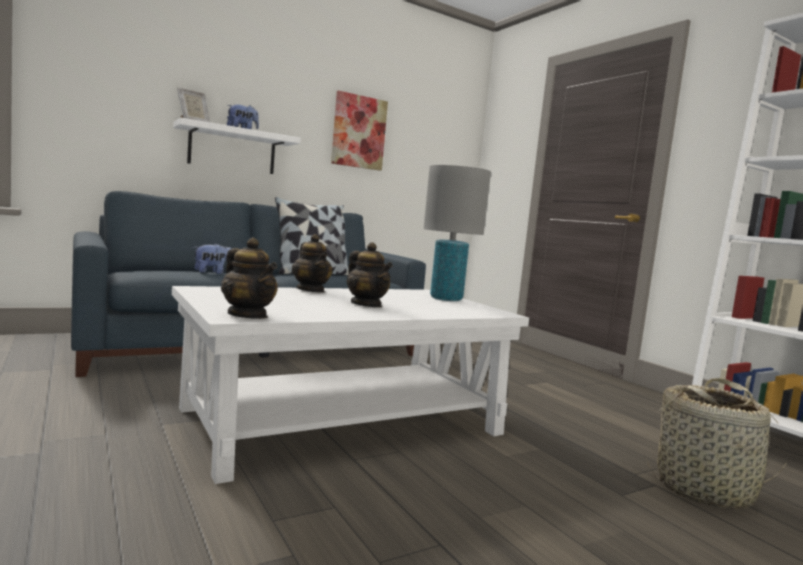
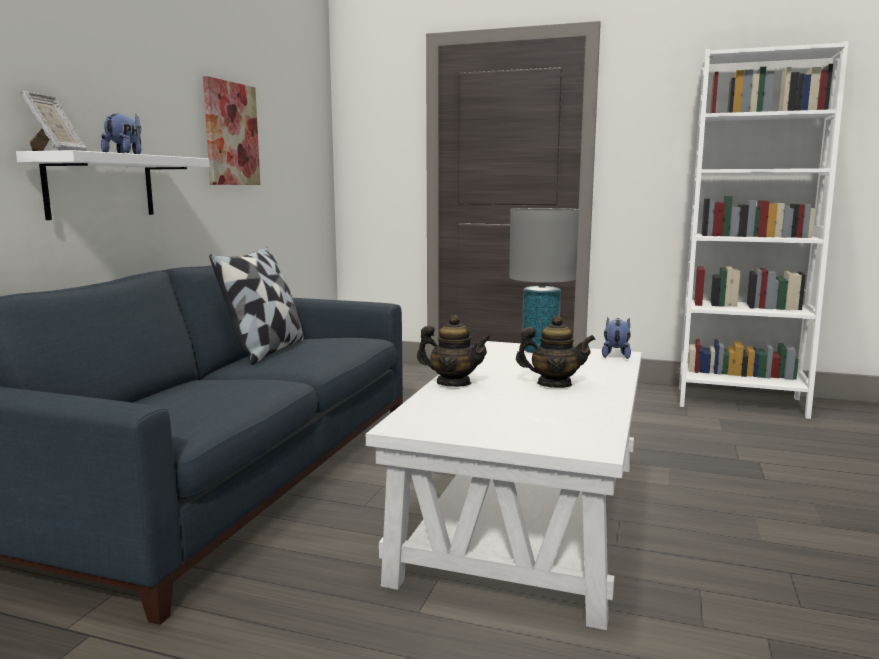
camera: 40 degrees left, 5 degrees up
(212, 273) = (225, 393): plush toy -> plush toy (615, 355)
(248, 315) = (587, 440): teapot -> none
(705, 490) = (778, 452): basket -> none

